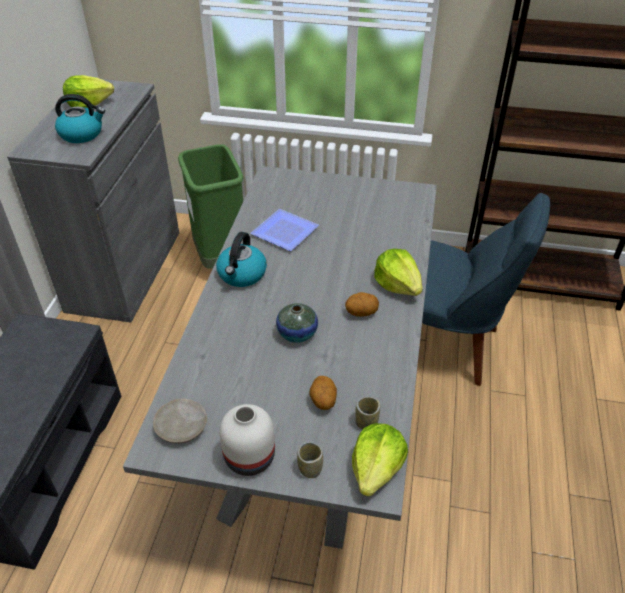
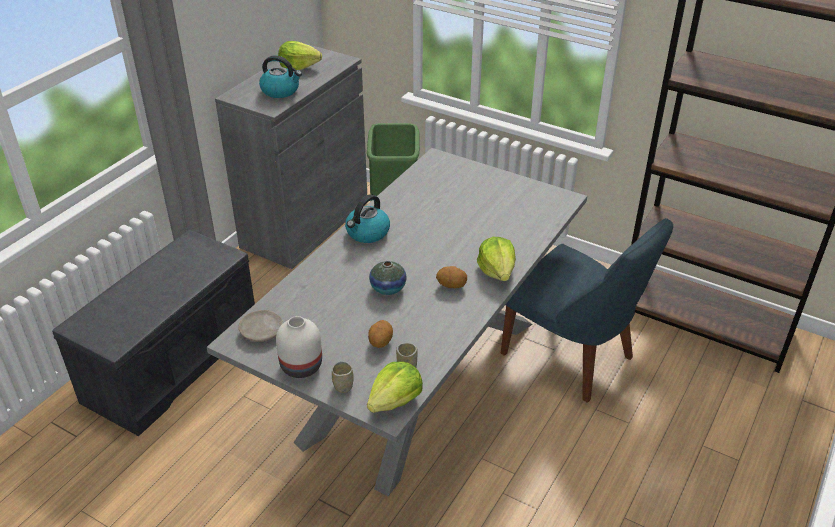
camera: 20 degrees right, 5 degrees down
(282, 232) = (420, 207): plate -> none

